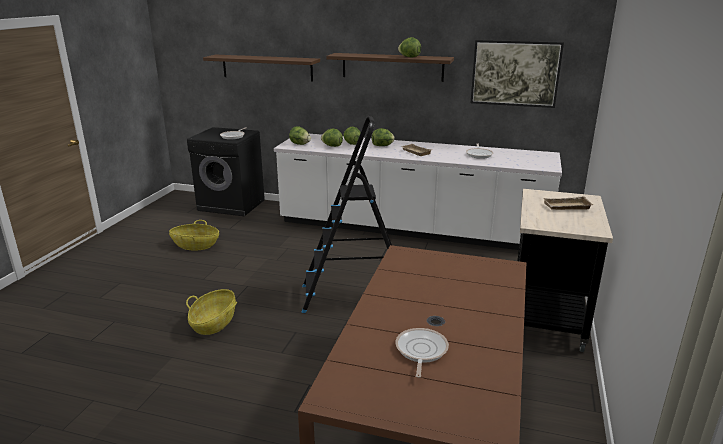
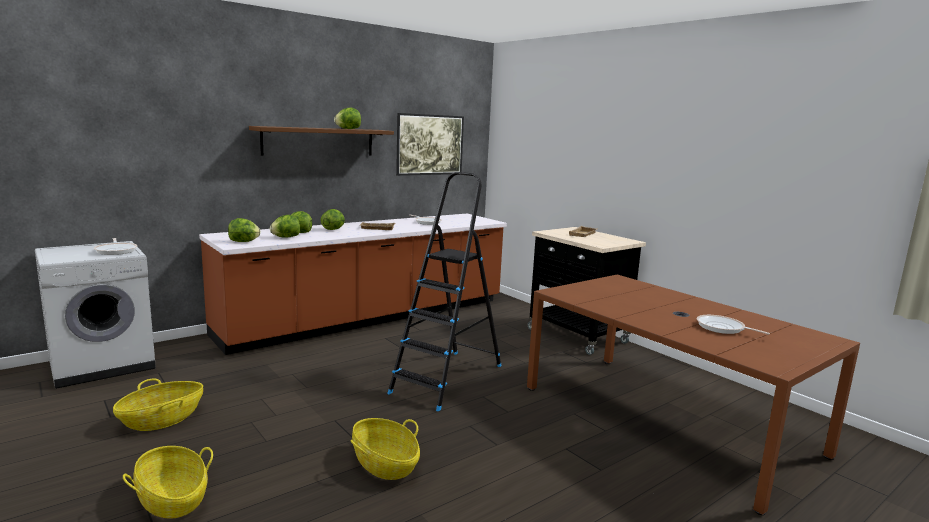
camera: 55 degrees left, 10 degrees down
(130, 284) = (172, 499): none -> basket
(231, 206) = (103, 366): black washing machine -> white washing machine
(267, 67) = (144, 147): brown shelf -> none
(411, 229) = (369, 317): white counter -> brown counter

